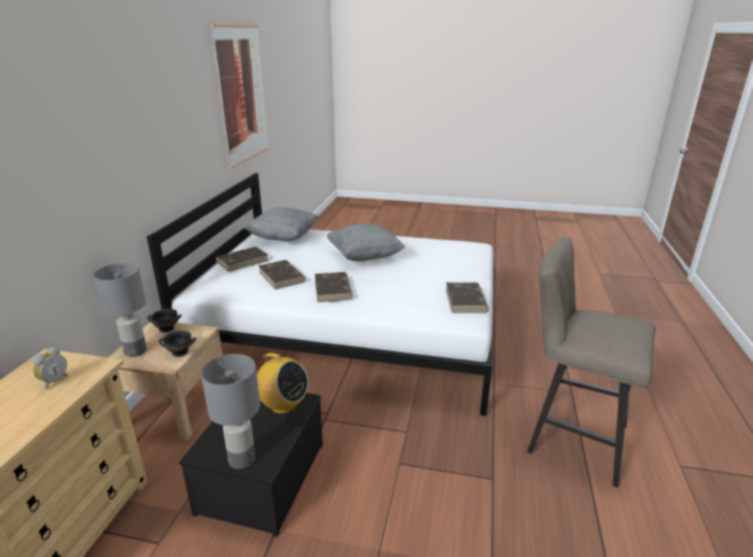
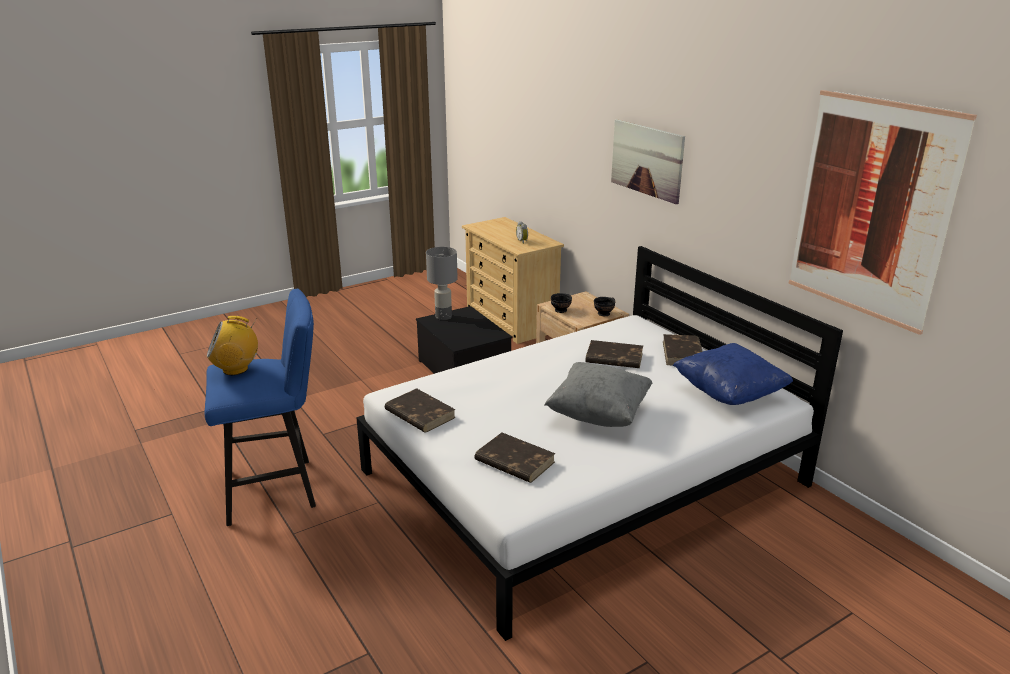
camera: 135 degrees right, 0 degrees up
(114, 143) = (647, 160): none -> picture
(136, 351) = (584, 300): grey table lamp -> none
(283, 238) = (729, 393): grey pillow -> blue pillow
(283, 405) = (465, 338): radio -> radio (236, 369)
(333, 290) = (547, 367): brown book -> brown book (514, 461)
(569, 437) = (278, 489): beige stool -> blue stool

